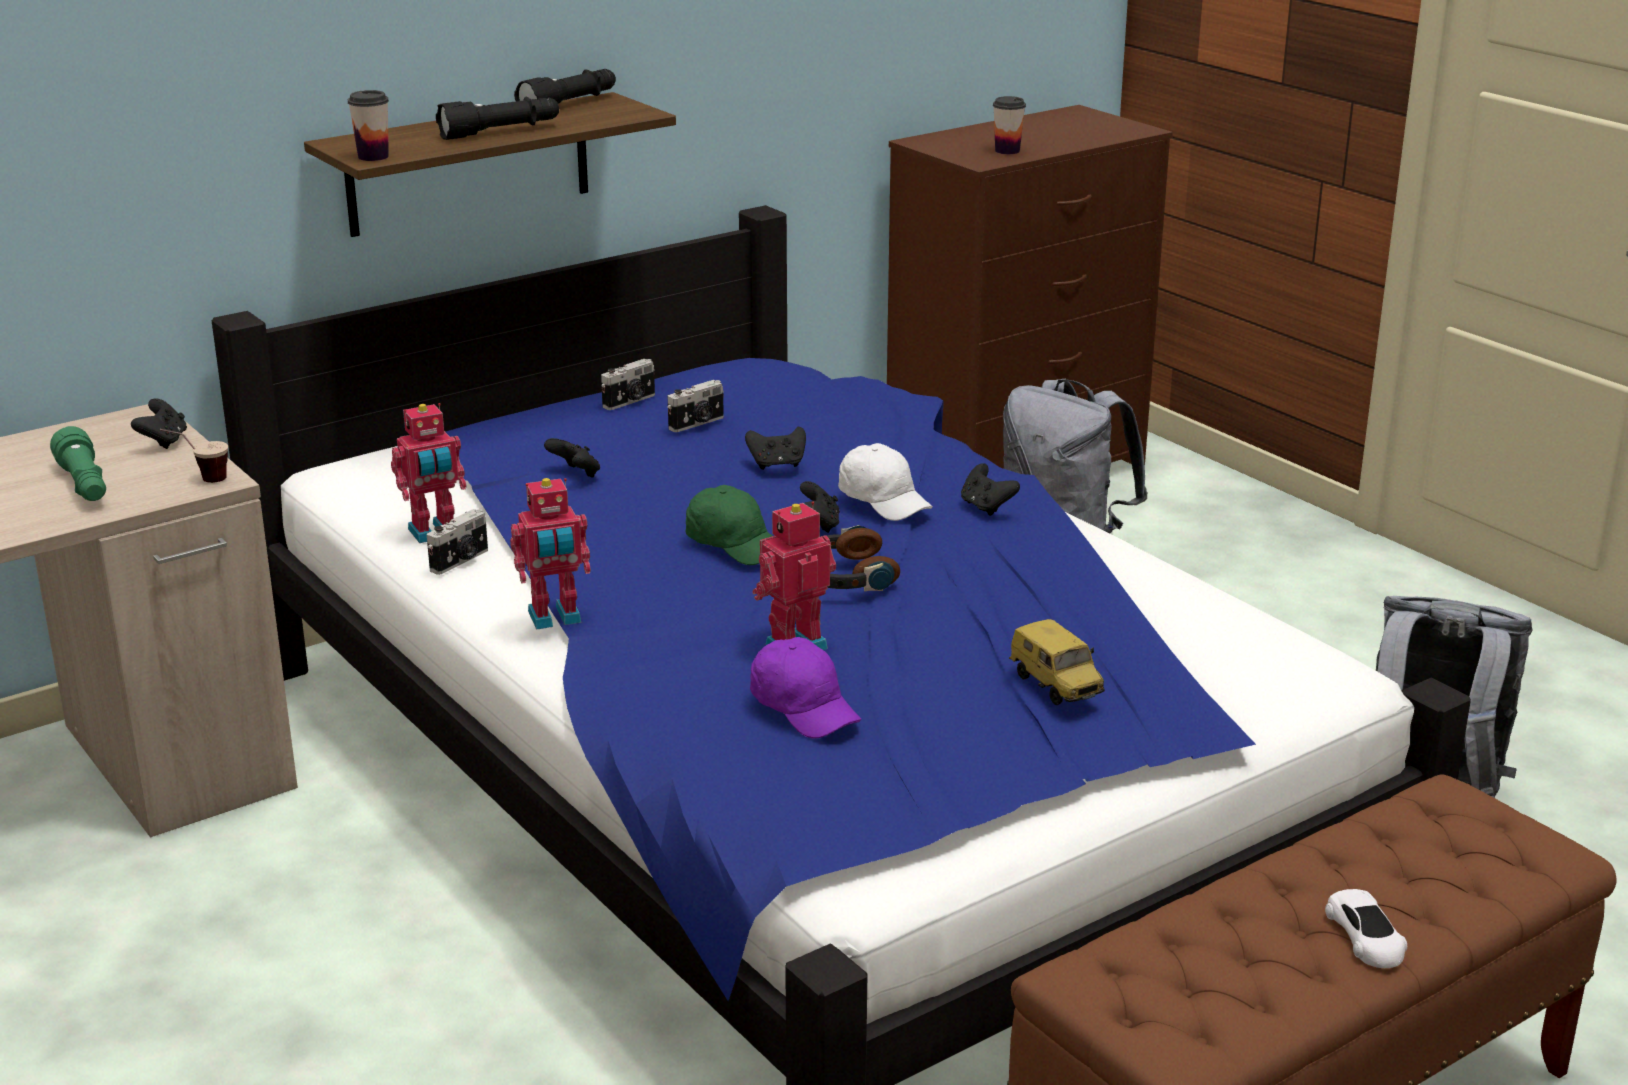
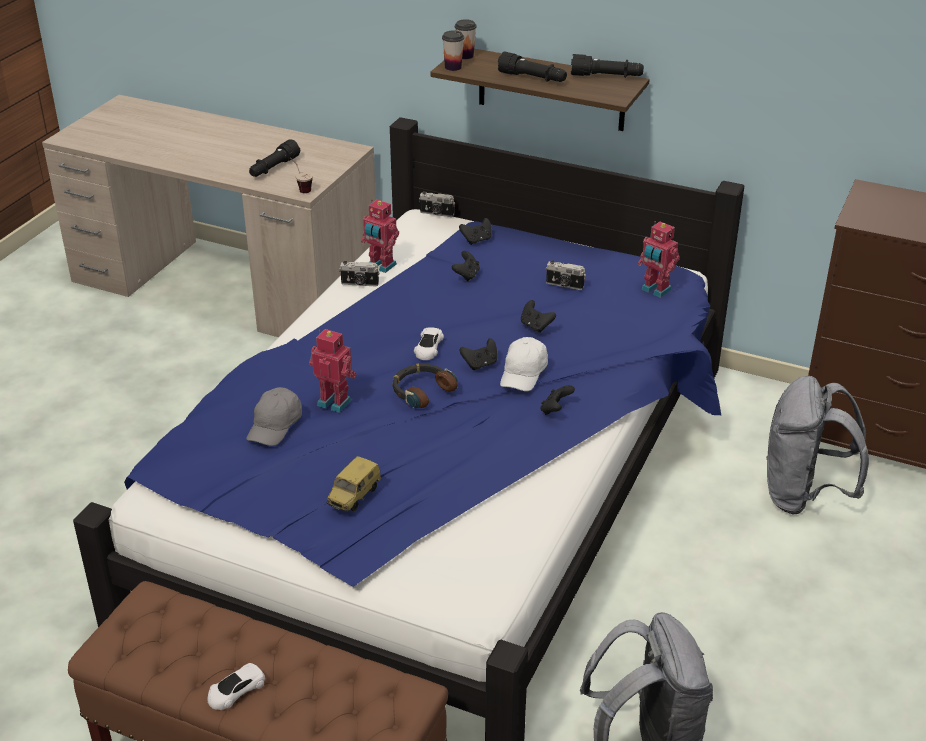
camera: 60 degrees right, 10 degrees up
(85, 485) = (273, 168): green flashlight -> black flashlight
(163, 441) = (331, 165): black game controller -> black game controller (477, 240)
(555, 618) = (314, 328): toy robot -> toy robot (655, 290)
(630, 401) = (573, 257): camera -> camera (436, 214)
(735, 544) = (428, 347): green cap -> white toy car
(804, 708) = (275, 426): purple cap -> grey cap
(1007, 151) = (893, 221): cup -> cup (465, 56)

